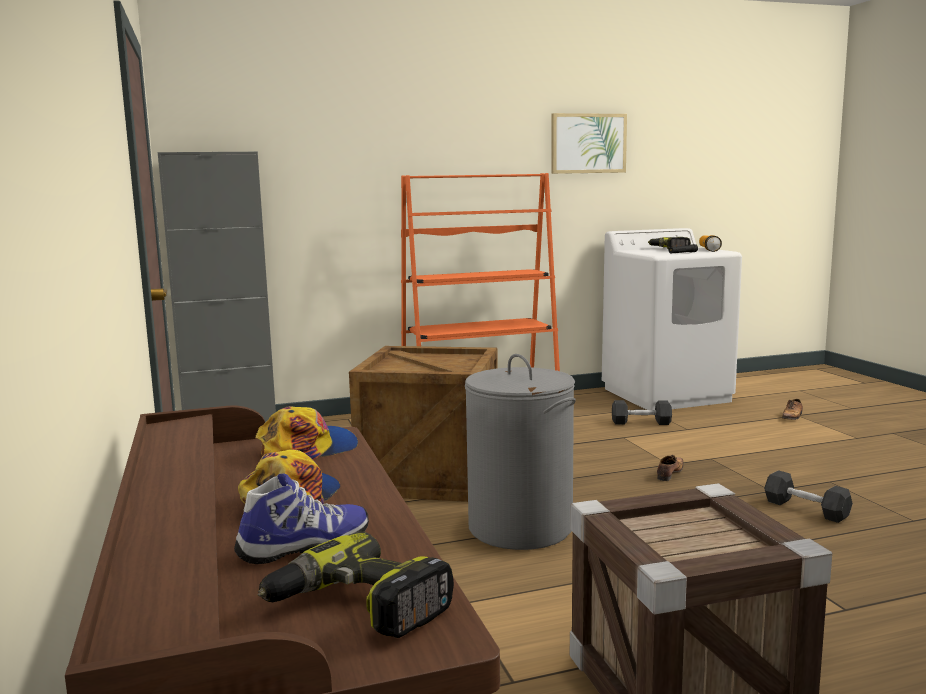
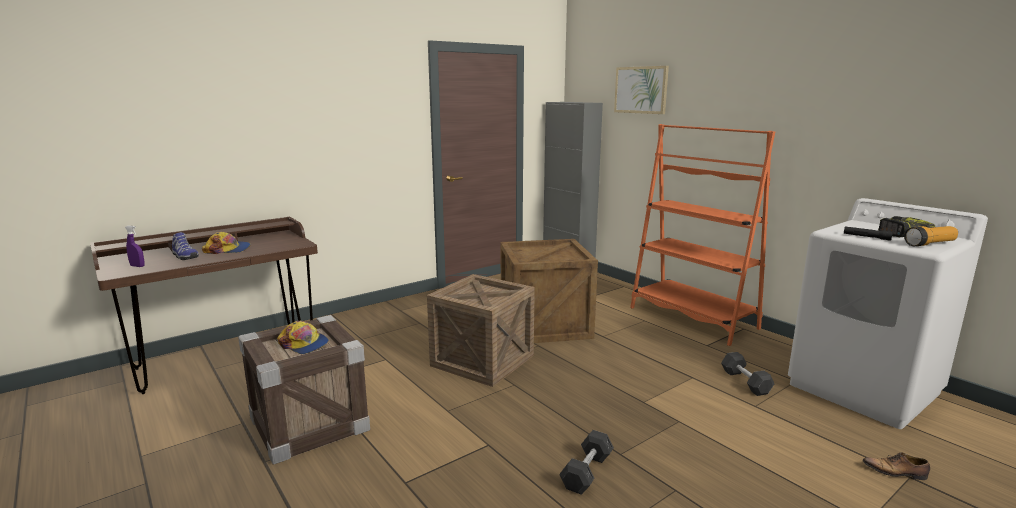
camera: 70 degrees right, 5 degrees up
(307, 449) = (284, 244): cap -> cap (304, 344)
(357, 608) = (137, 266): power drill -> purple spray bottle
(520, 527) = (482, 360): grey laundry basket -> crate
(588, 143) = (861, 102): picture -> picture (641, 90)
(670, 473) = (621, 403): shoe -> none

